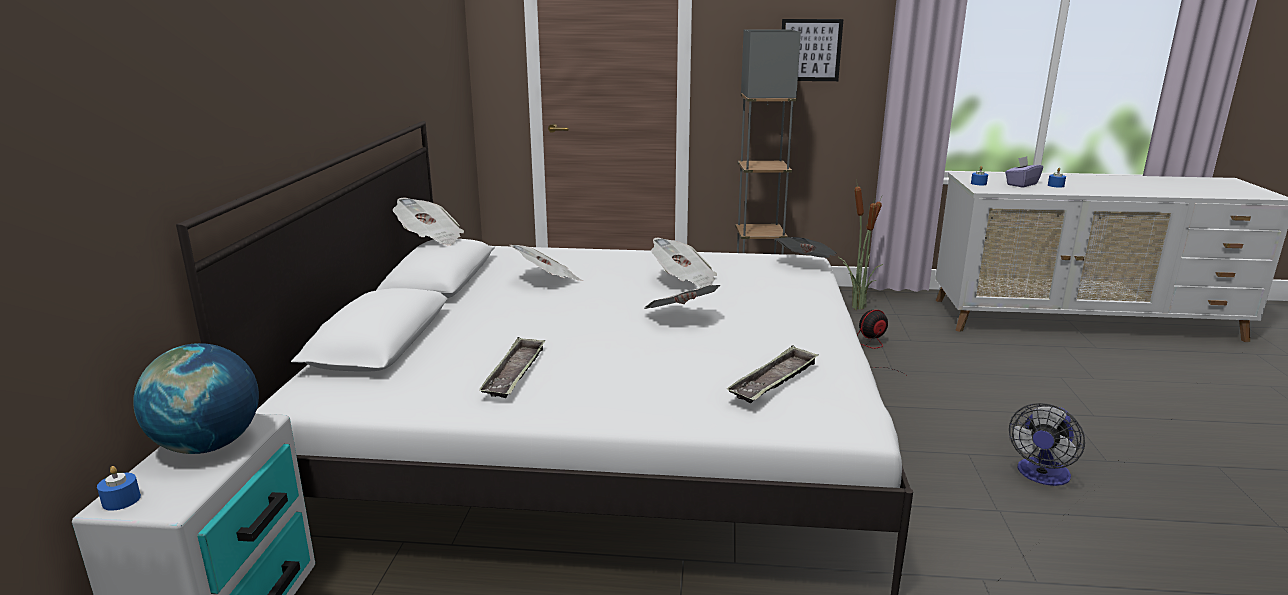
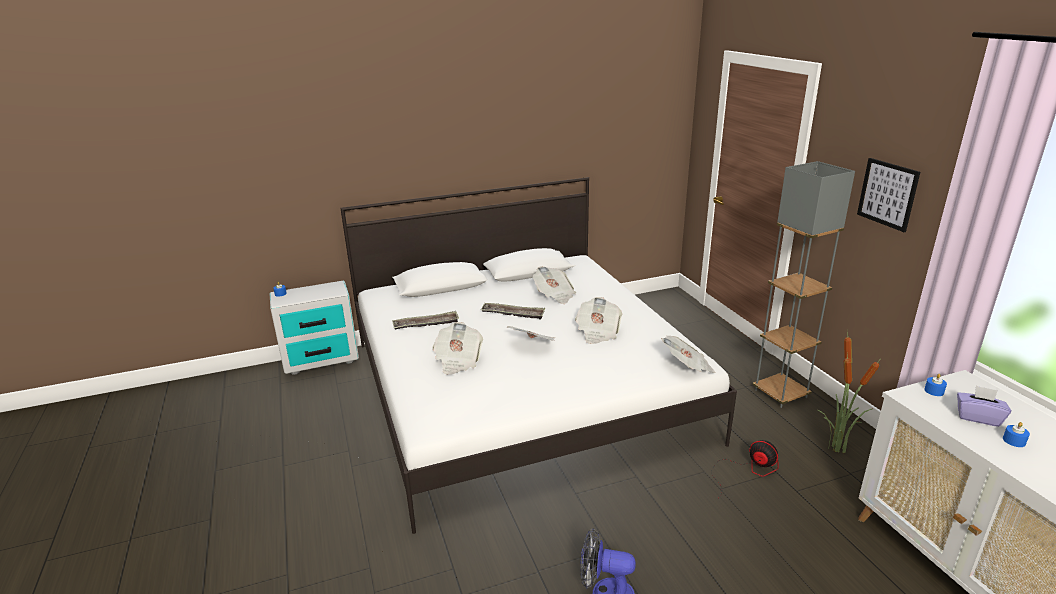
camera: 65 degrees right, 5 degrees up
(208, 446) = (318, 291): globe -> none
(431, 239) = (539, 247): newspaper -> newspaper (458, 361)
(774, 381) = (459, 391): tray -> tray (513, 314)

